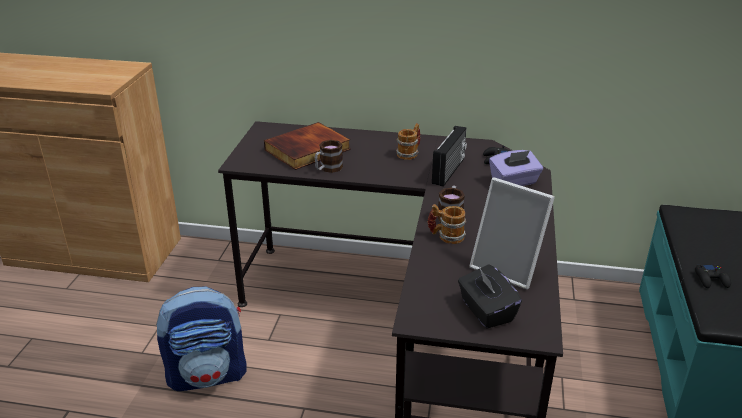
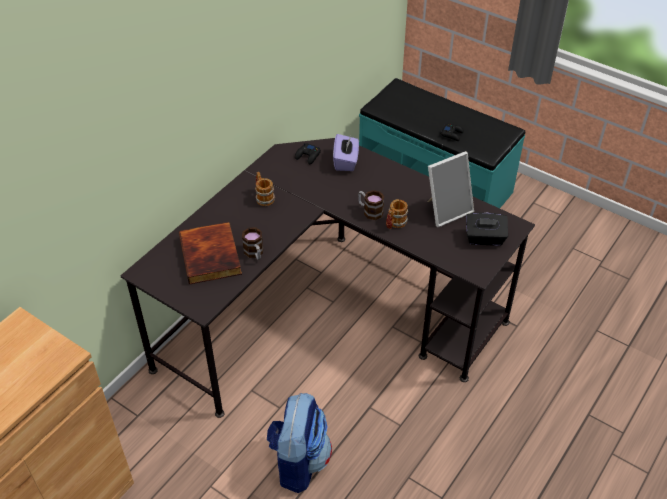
camera: 65 degrees left, 15 degrees up
(449, 171) = (307, 187): radio -> none

